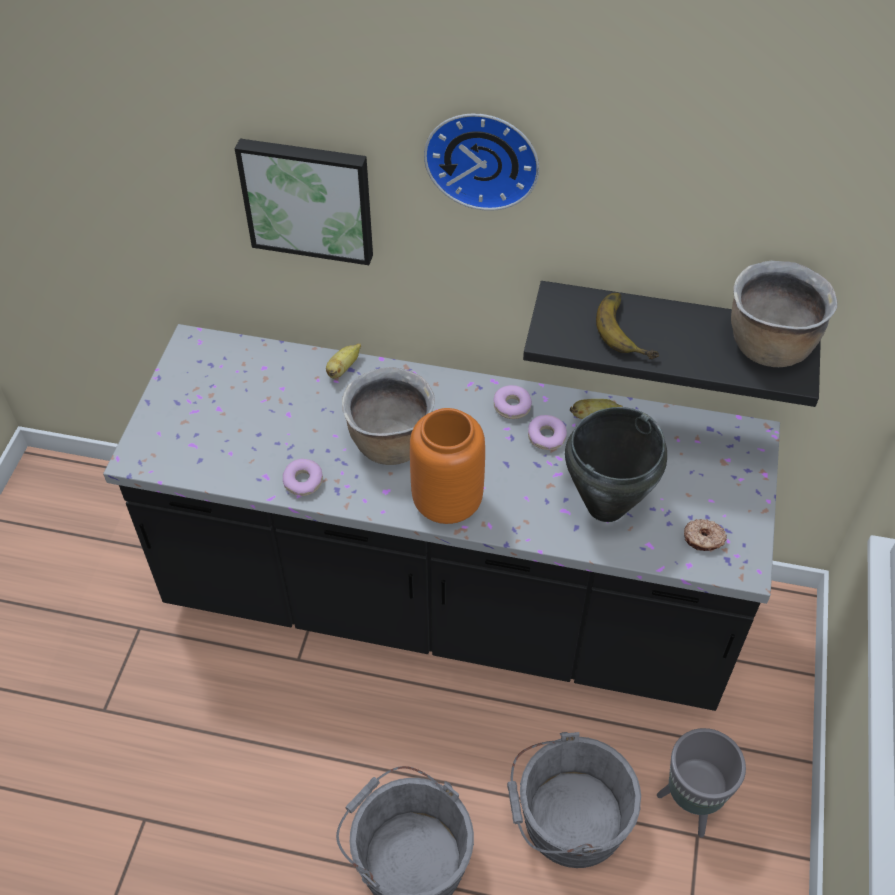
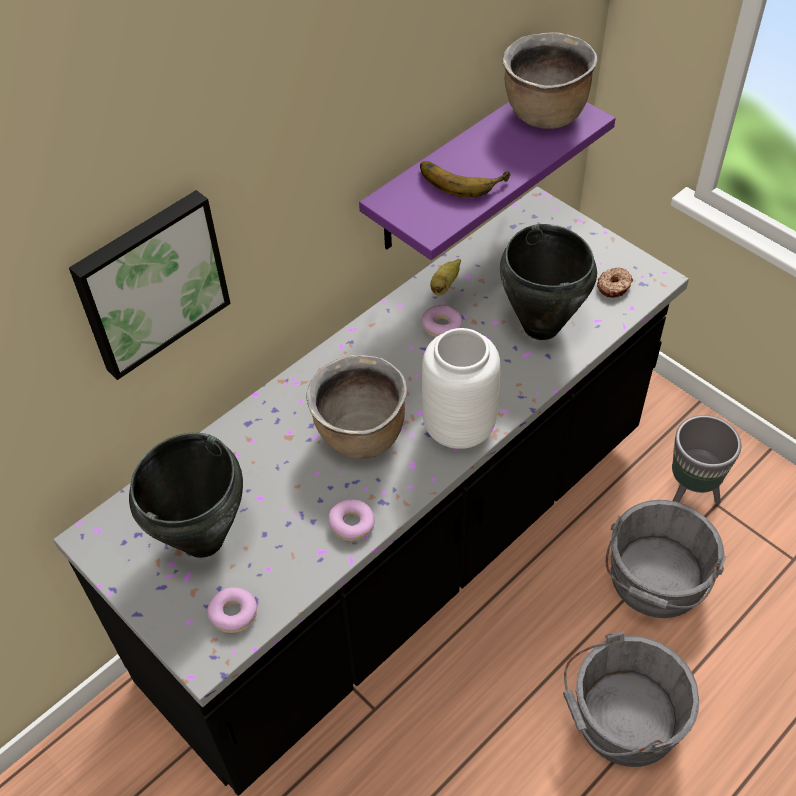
camera: 55 degrees left, 0 degrees up
(231, 403) = (204, 539): none -> black cooking pot
(343, 368) = (241, 428): banana -> none
(446, 501) = (457, 427): orange vase -> white vase
(483, 157) = (296, 111): wall clock -> none
(512, 406) = (390, 331): donut -> donut (233, 613)
(672, 330) = (455, 168): black shelf -> purple shelf

